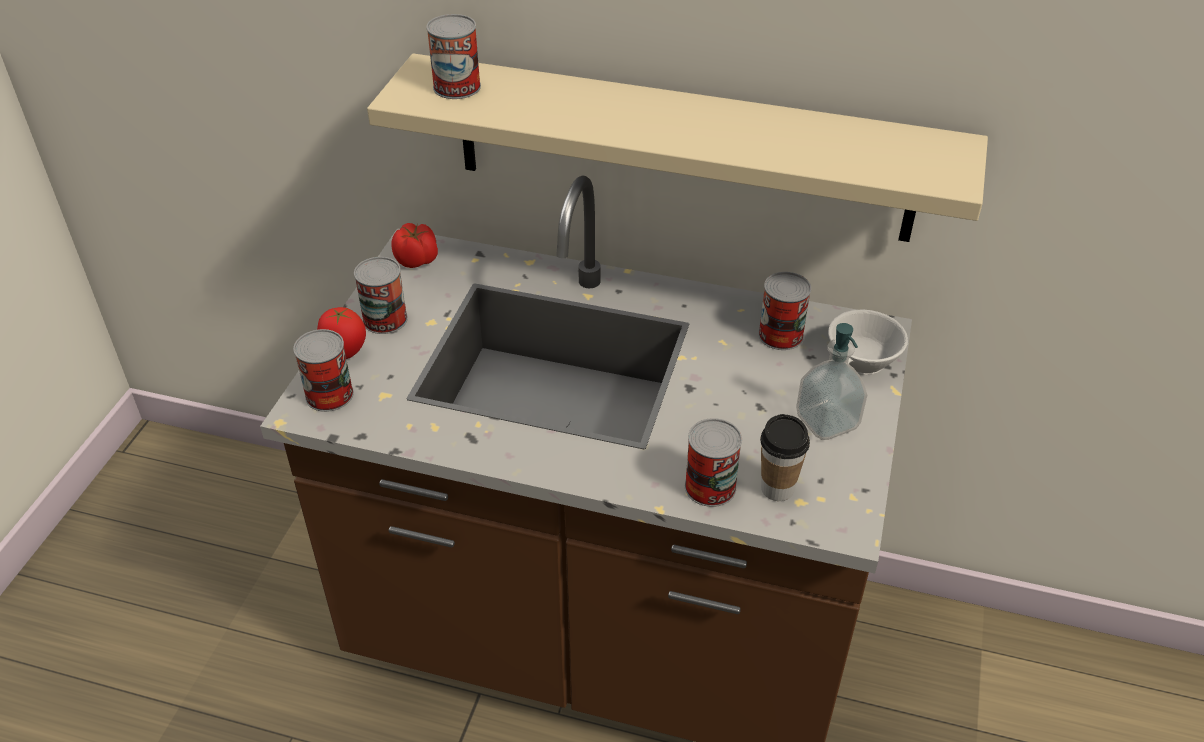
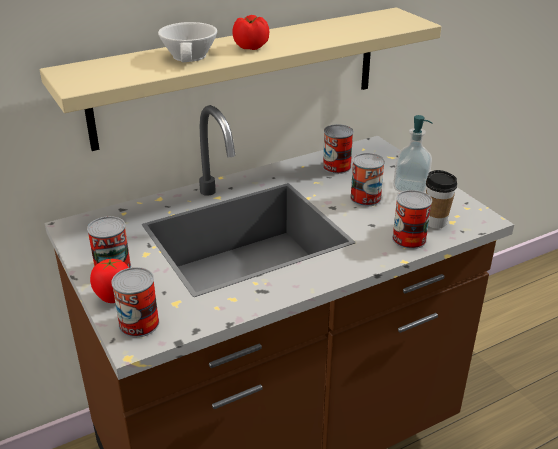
camera: 45 degrees left, 10 degrees down
(417, 260) = (86, 230): tomato -> tomato (251, 47)
(457, 87) = (104, 71): can -> can (365, 198)
(863, 362) = (387, 159): white cup -> white cup (191, 56)

